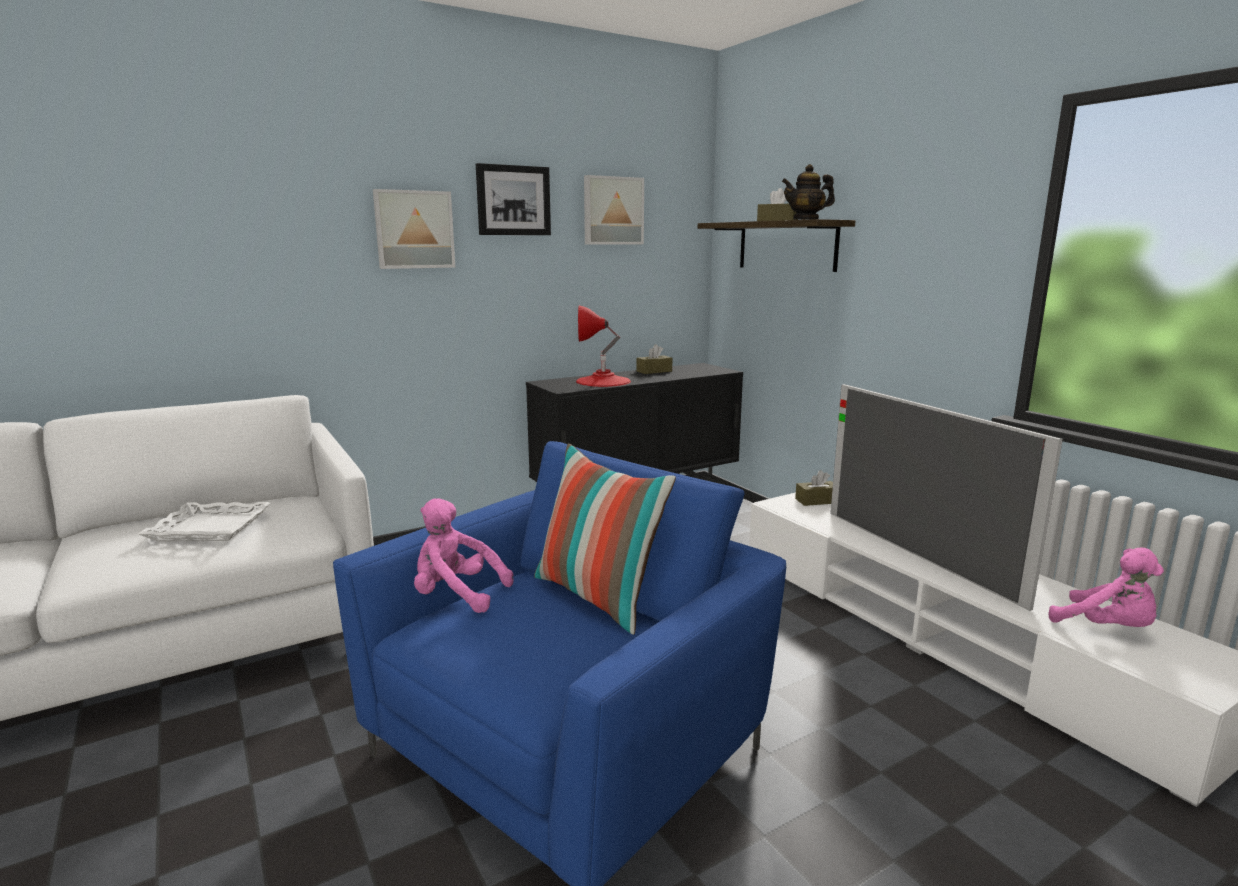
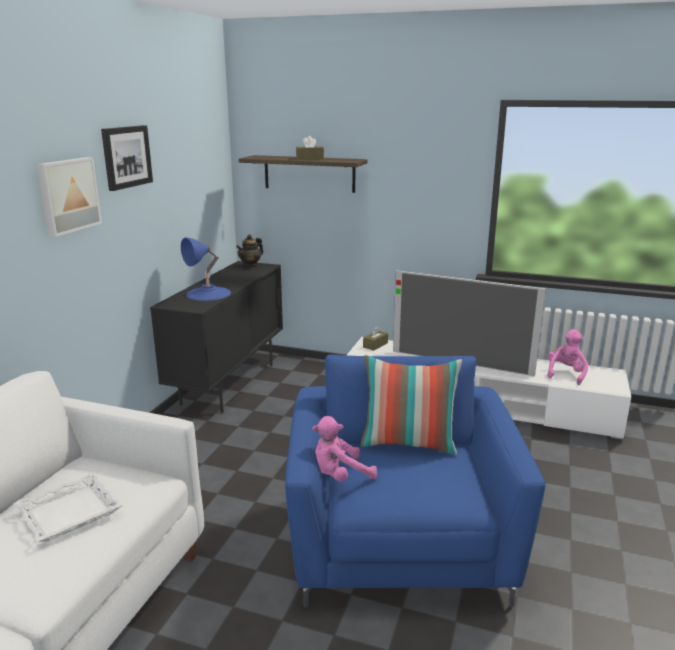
camera: 40 degrees left, 5 degrees up
(603, 381) = (208, 293): red table lamp -> blue table lamp
(612, 211) = (181, 154): picture -> none
(654, 371) = (223, 276): brown tissue box -> none
(806, 220) = (339, 160): teapot -> teapot (251, 266)
(1107, 628) = (565, 374): pink plush toy -> pink plush toy turned 75 degrees counterclockwise

